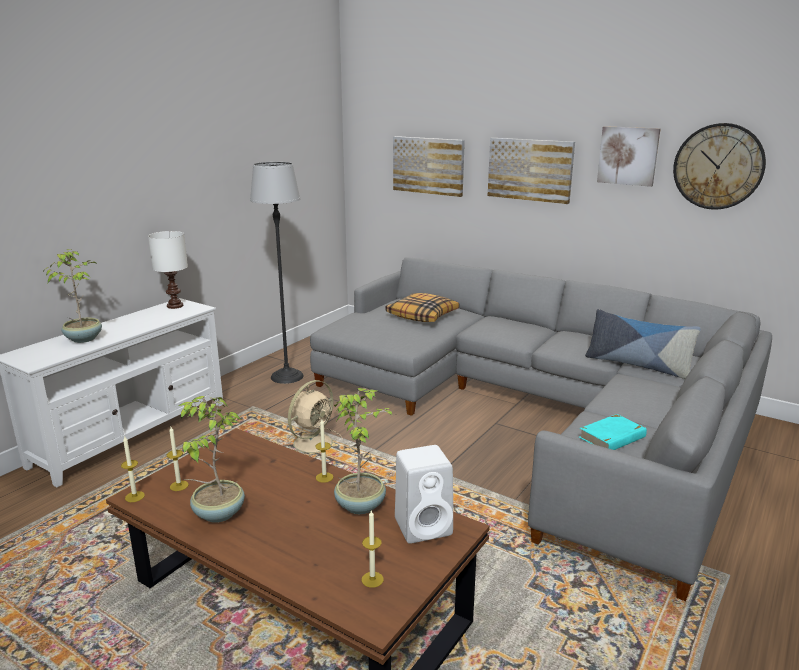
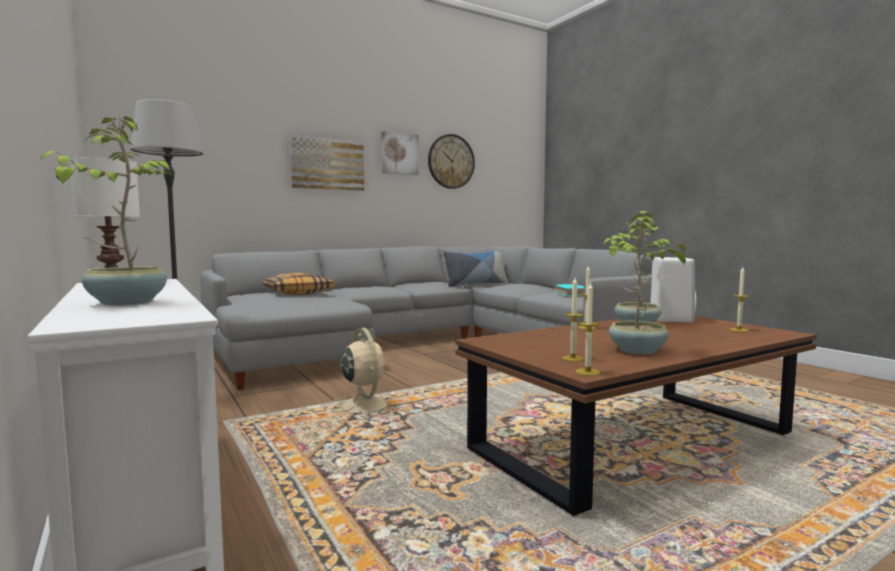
camera: 65 degrees left, 15 degrees down
(428, 165) = (219, 160): picture -> none

